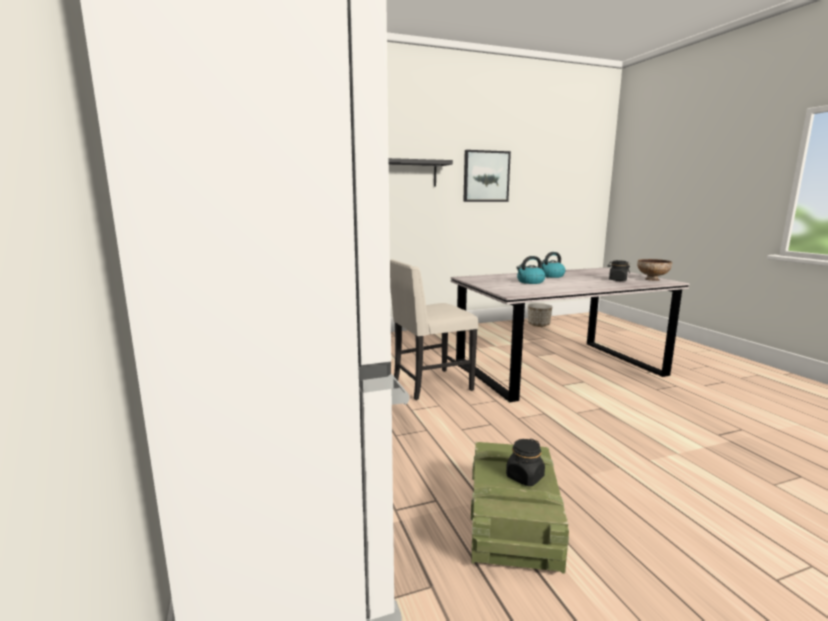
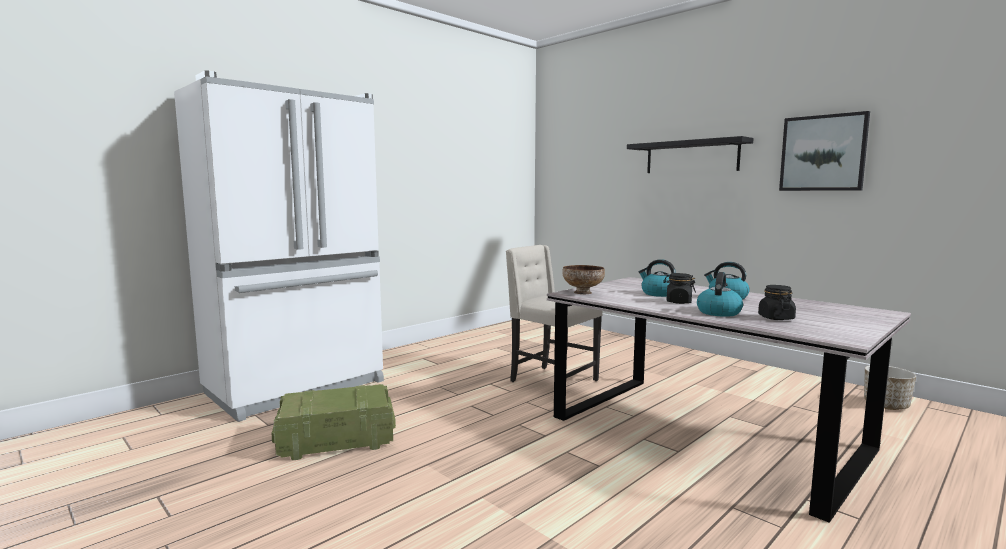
camera: 65 degrees right, 5 degrees down
(524, 477) = (334, 402): black jar -> black jar (678, 302)
(599, 283) = (718, 312): none -> kettle
(652, 279) = (838, 332): bowl -> bowl (582, 293)

